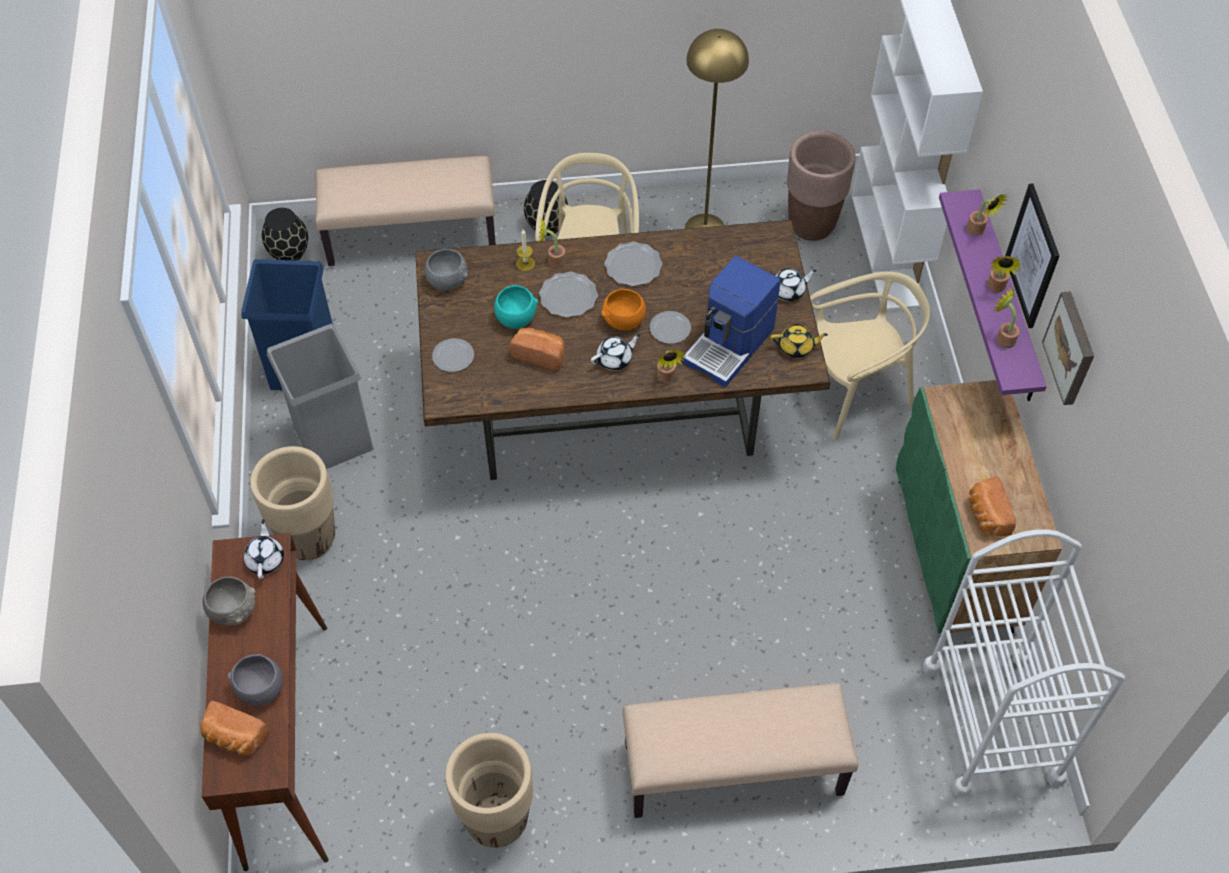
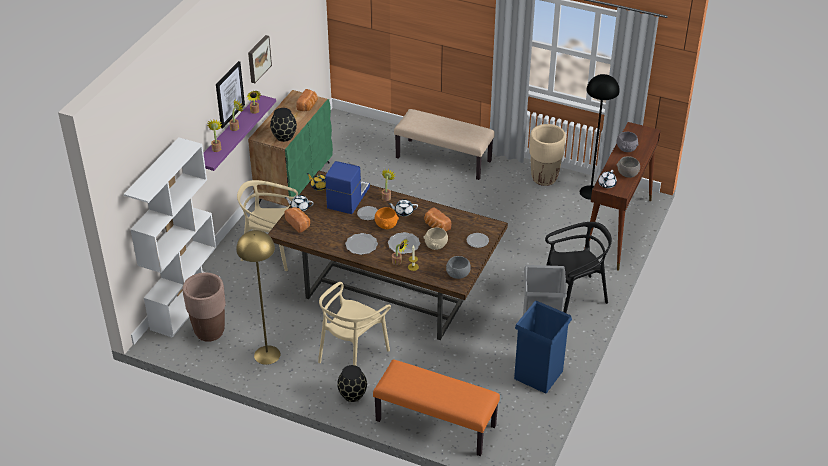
camera: 150 degrees left, 15 degrees down
(234, 738) = (642, 139): bread -> bread (299, 224)
(289, 253) = (515, 445): black vase -> black vase (284, 137)
(308, 539) = (574, 295): beige planter -> black chair
(380, 827) = (591, 192): none -> black floor lamp
(412, 235) = (435, 424): beige bench -> orange bench
(516, 317) = (436, 245): turquoise bowl -> beige bowl
(730, 345) = (347, 198): coffee machine -> coffee machine turned 45 degrees counterclockwise
(992, 722) = (336, 136): white cart -> none

